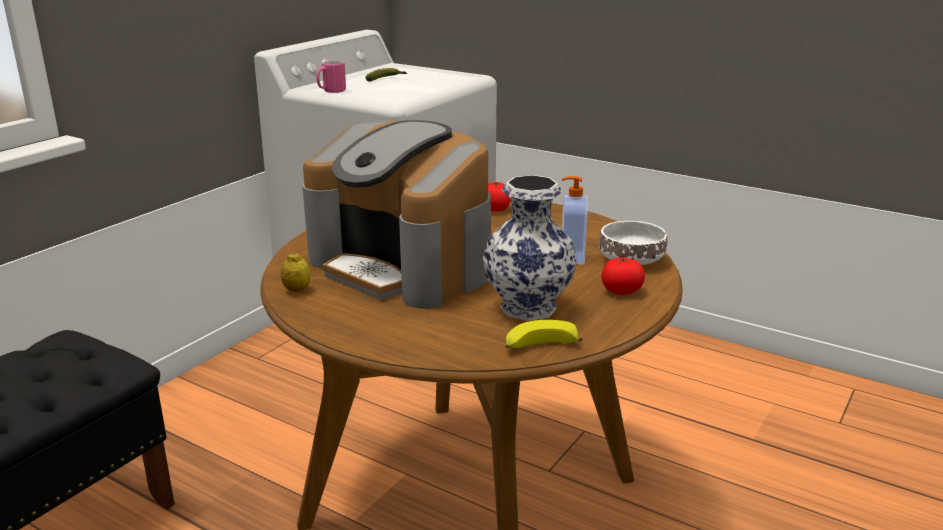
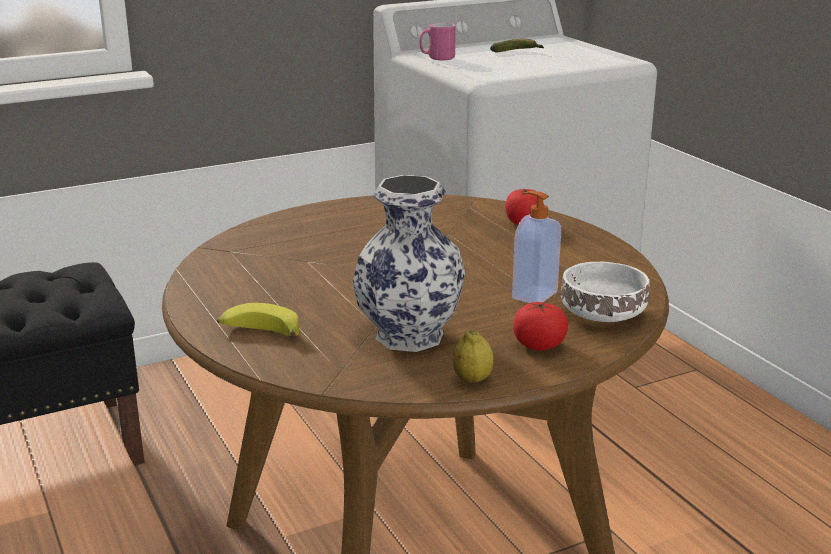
camera: 30 degrees right, 0 degrees up
(297, 290) = (215, 261): lemon -> lemon (472, 380)
(403, 266) = (343, 262): coffee machine -> none
(539, 347) = (362, 379): banana -> banana (259, 332)

